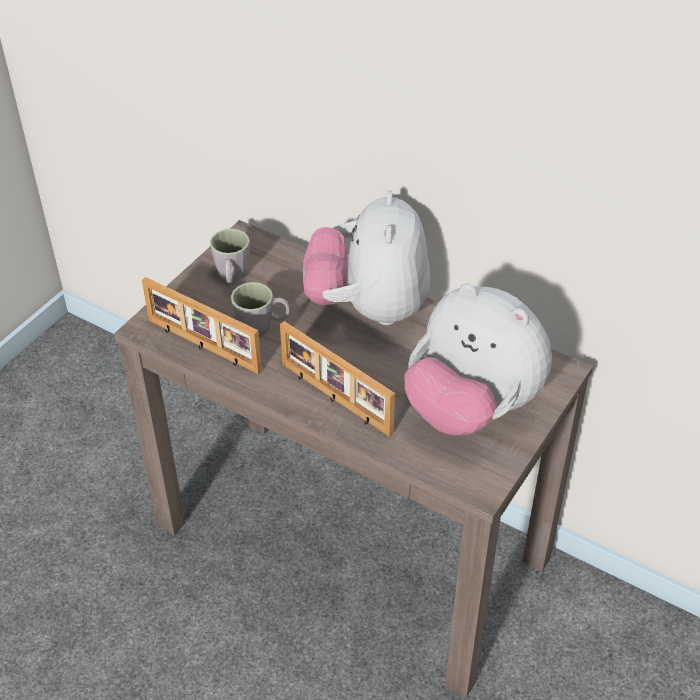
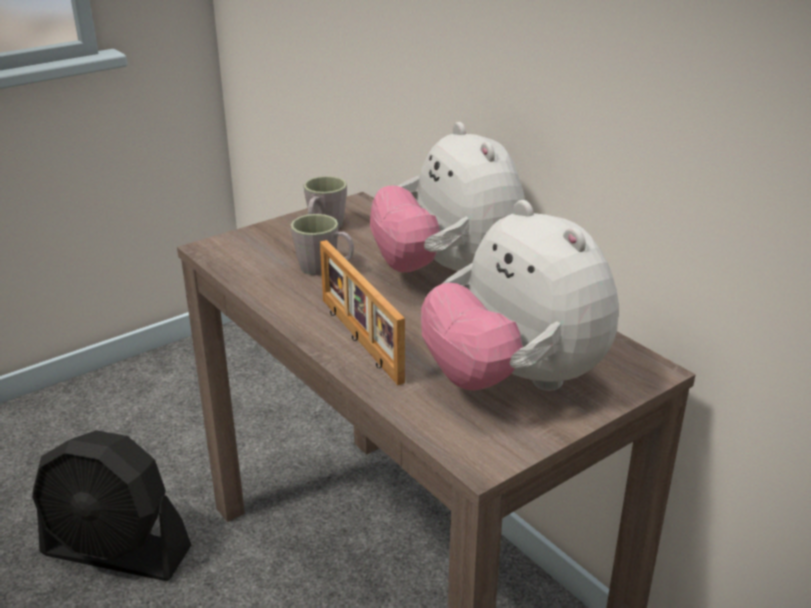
camera: 20 degrees right, 15 degrees down
(91, 592) = (116, 551): none -> black fan
(202, 346) = (252, 271): picture frame -> none
(368, 308) = (448, 274): plush toy -> plush toy turned 45 degrees counterclockwise

